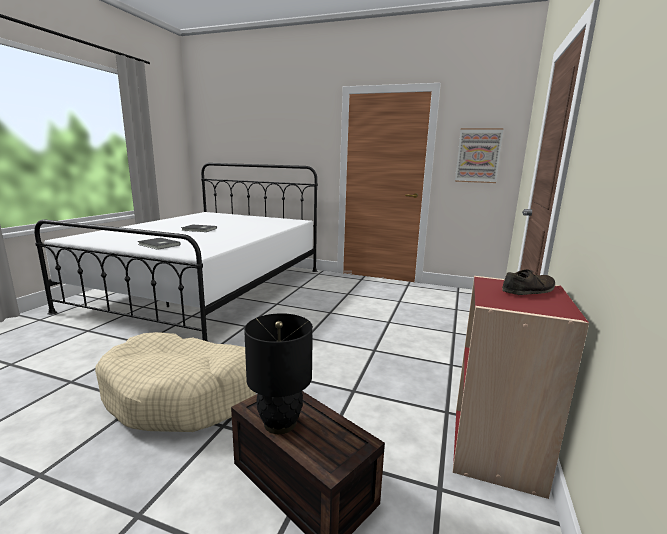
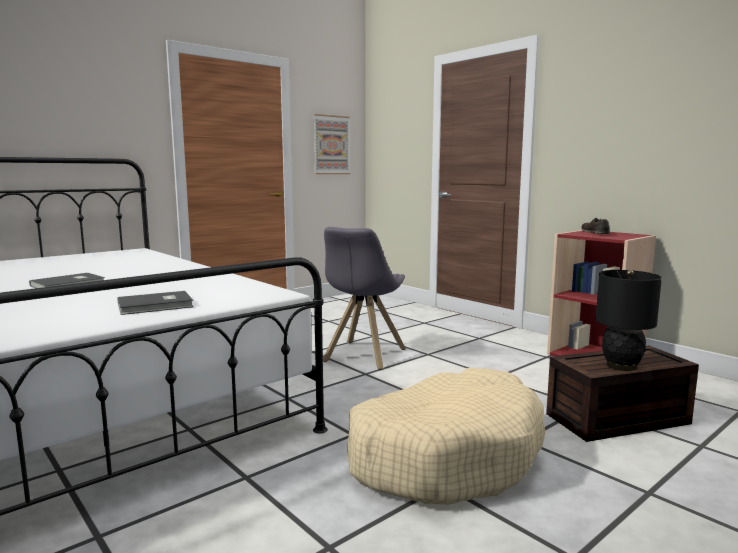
camera: 60 degrees left, 5 degrees down
(342, 328) = (364, 355): none -> grey chair

